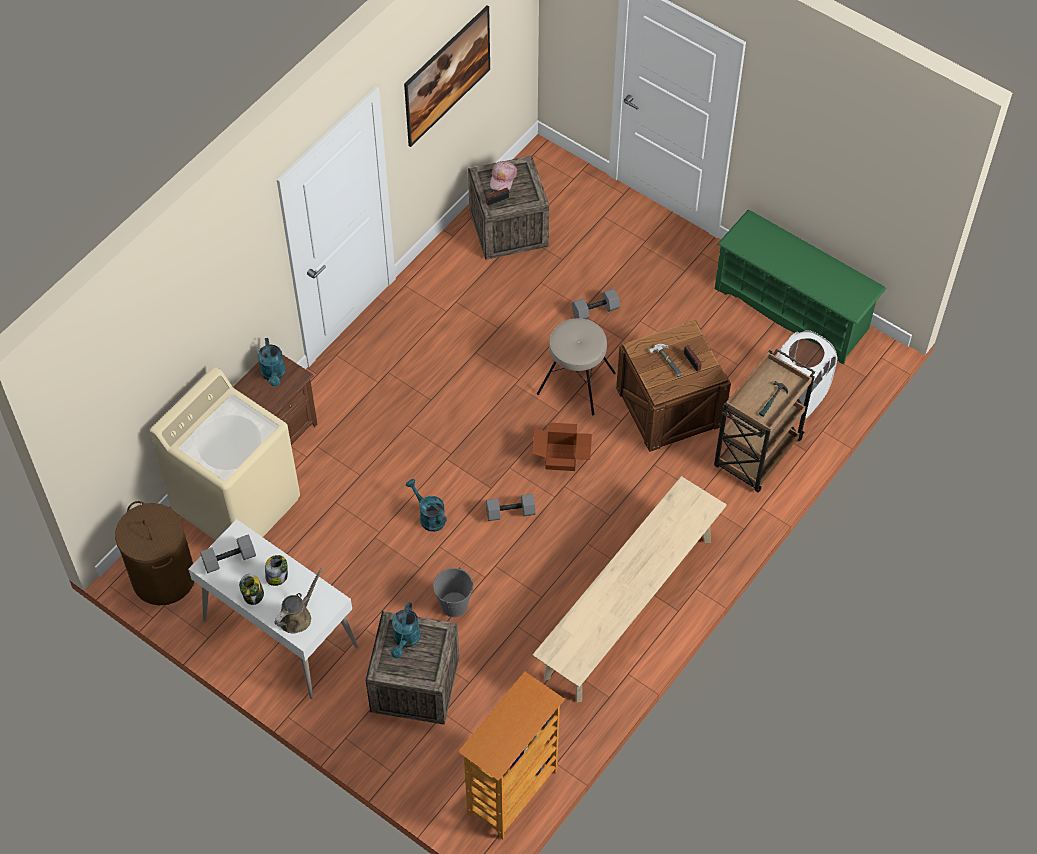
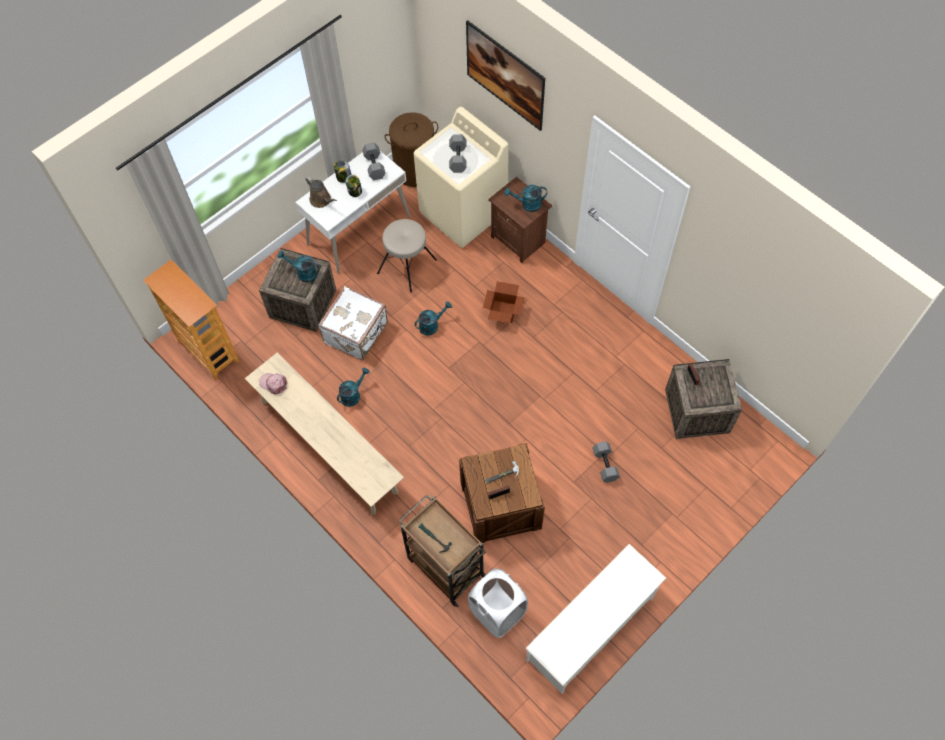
camera: 100 degrees right, 5 degrees up
(448, 91) = (742, 289): picture -> picture (505, 88)
(454, 605) = (357, 333): grey bucket -> white suitcase
(503, 178) = (716, 383): pink cap -> pink cap (273, 384)
(510, 513) = (424, 378): grey dumbbell -> grey dumbbell (457, 158)
(549, 592) = (353, 394): none -> turquoise watering can
(562, 458) = (466, 419): cardboard box -> cardboard box (502, 312)
(576, 382) = (535, 440): beige stool -> beige stool (407, 266)
(792, 309) = (590, 629): green shoe rack -> white shoe rack

